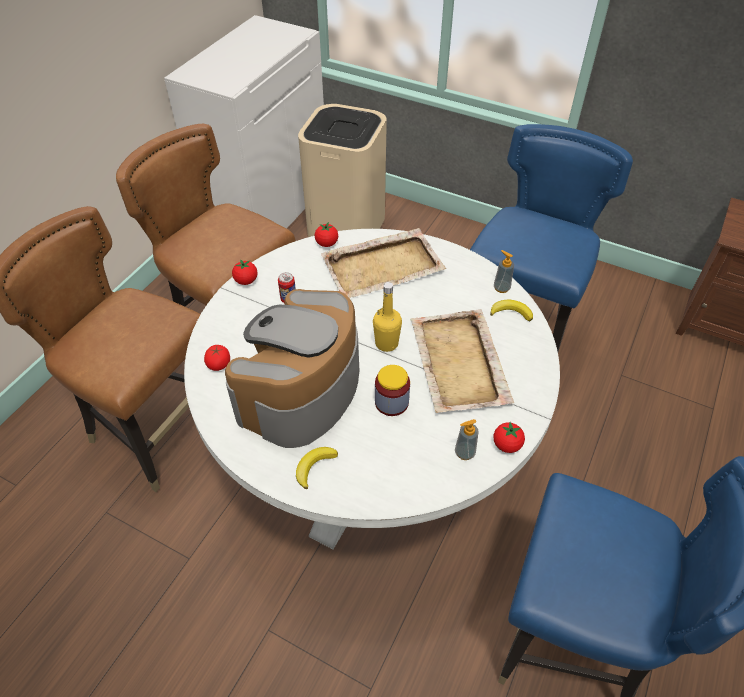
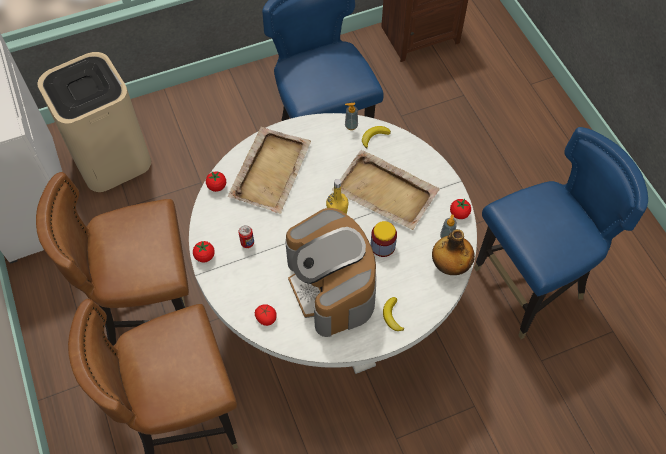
camera: 50 degrees left, 10 degrees up
(431, 480) = (450, 265): none -> bottle

